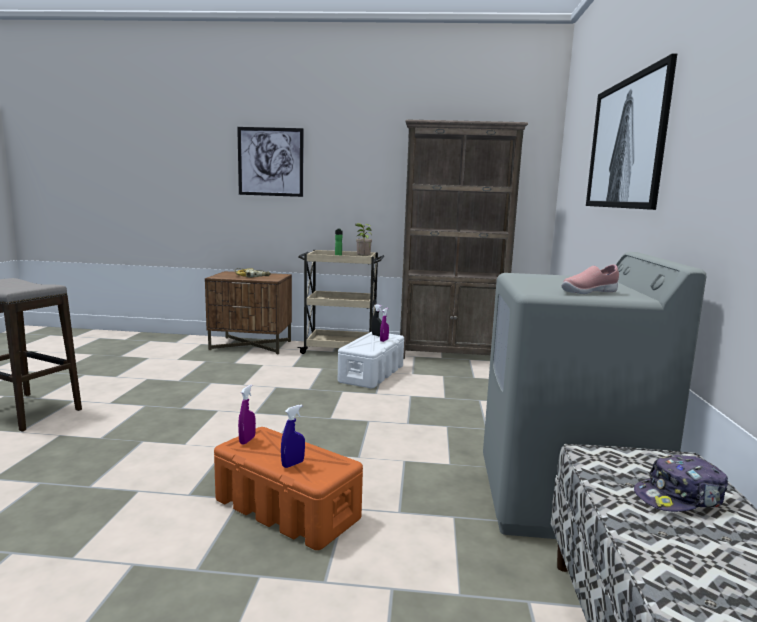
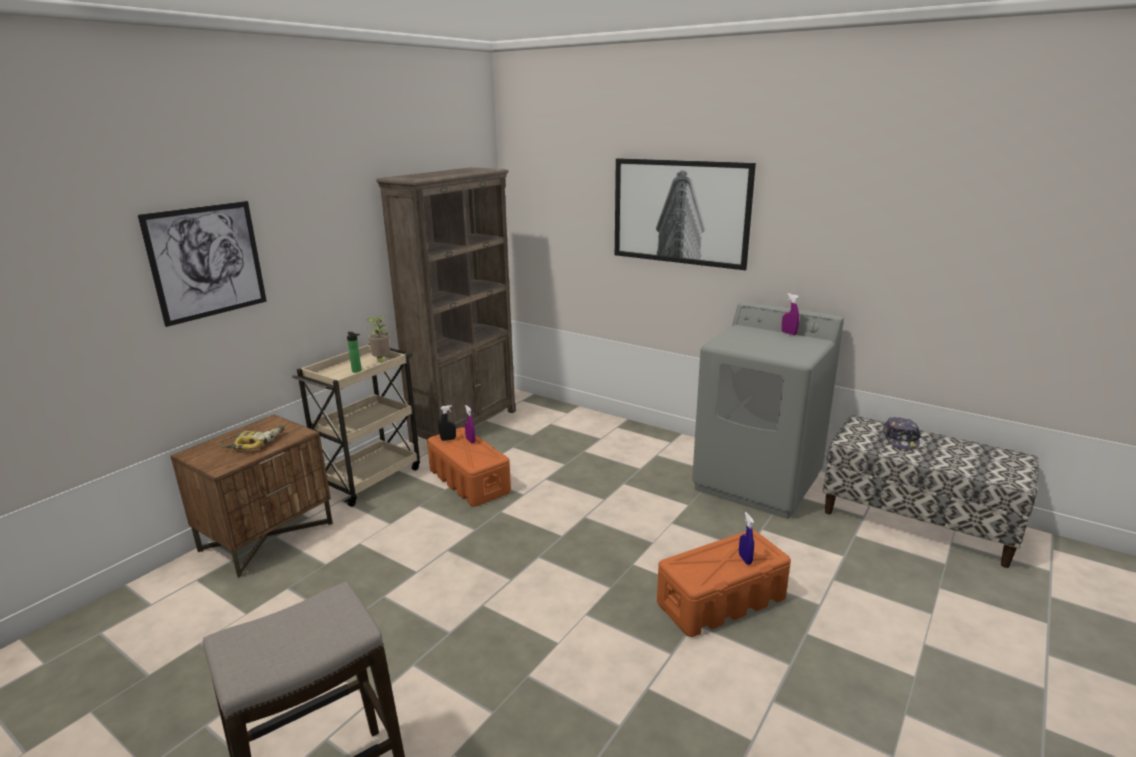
camera: 60 degrees left, 10 degrees up
(247, 440) = (689, 574): purple spray bottle -> purple spray bottle (789, 333)
(372, 373) = (469, 481): white storage box -> orange storage box
(588, 293) = (804, 348): pink shoe -> none

